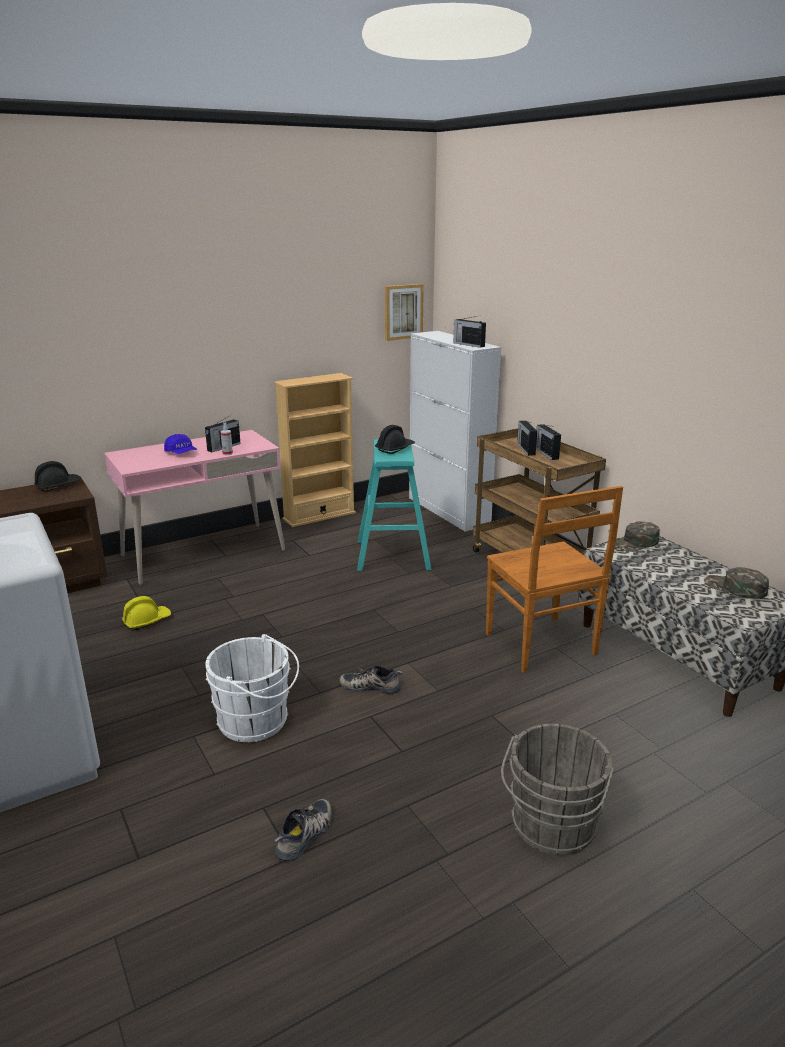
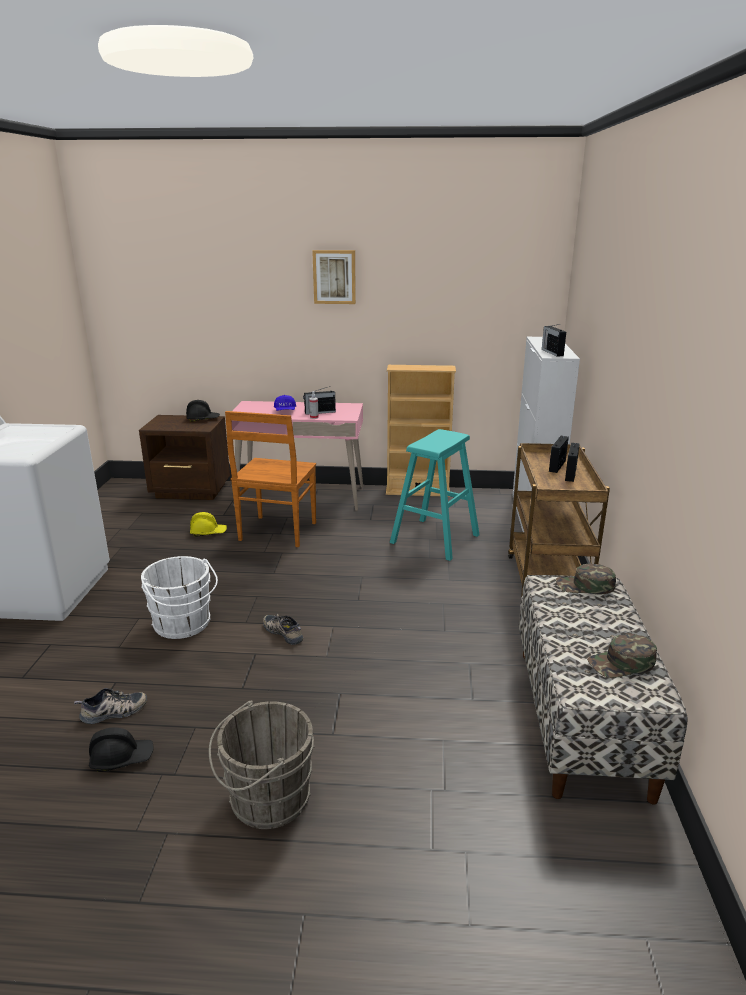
camera: 35 degrees right, 0 degrees up
(395, 448) = (441, 440): black hard hat -> black hard hat (122, 758)
(403, 312) = (529, 315): picture -> picture (334, 277)
(542, 645) = (459, 657): brown chair -> brown chair (277, 532)
(735, 588) = (622, 663): green cap -> green cap turned 90 degrees counterclockwise

